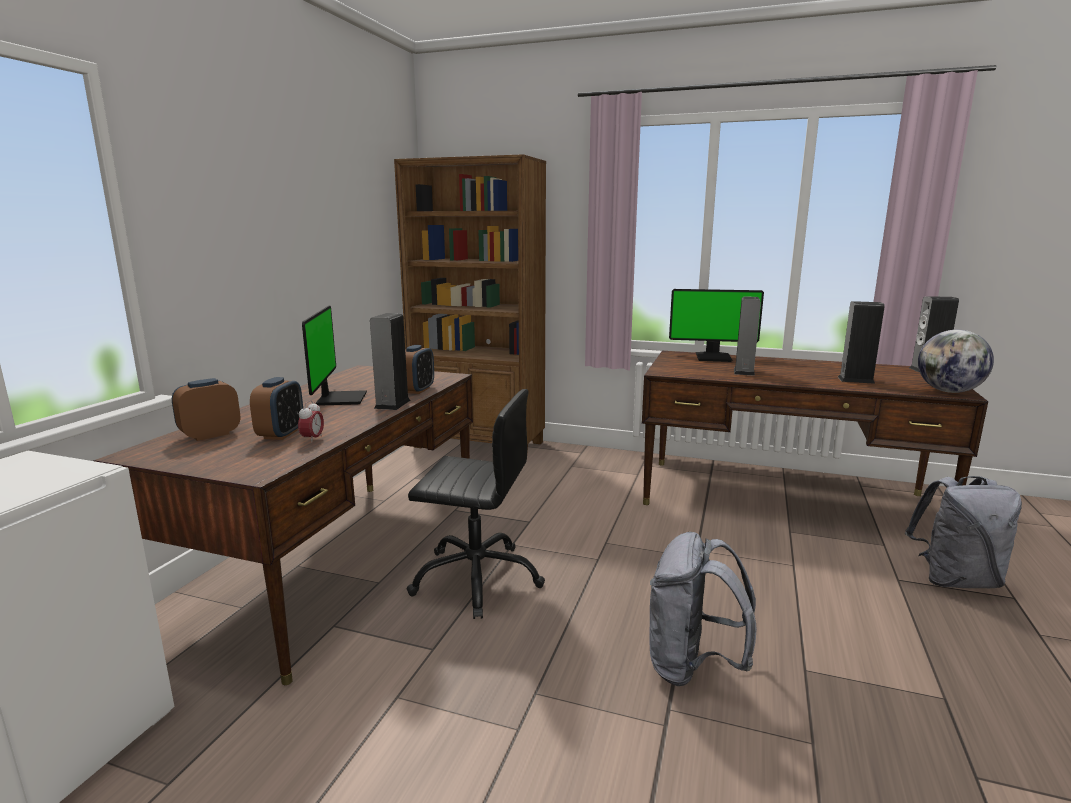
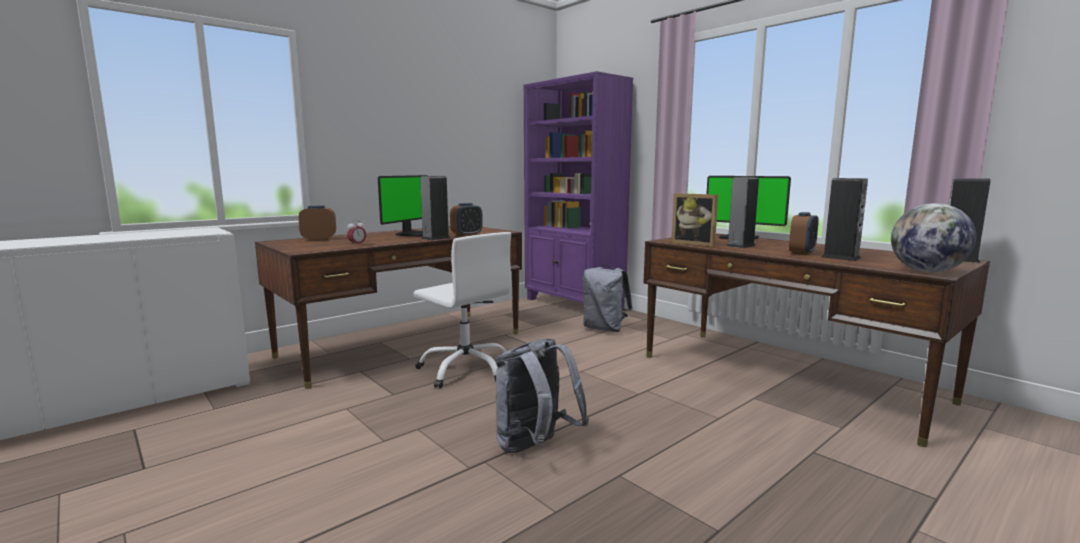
camera: 30 degrees right, 5 degrees down
(281, 434) = (349, 242): alarm clock -> alarm clock (802, 253)
(477, 578) = (466, 369): black office chair -> white office chair
(479, 445) = (573, 304): brown bookcase -> purple bookcase
(699, 373) = (695, 243): none -> picture frame
(955, 580) = (882, 468): grey backpack -> grey backpack (605, 329)

